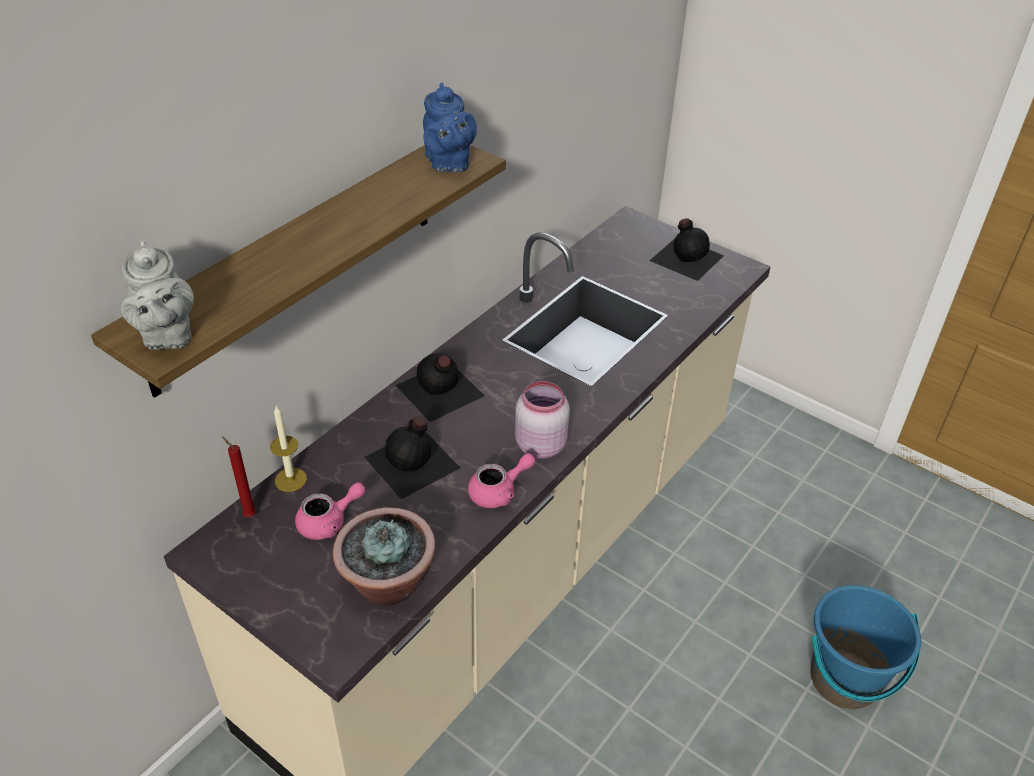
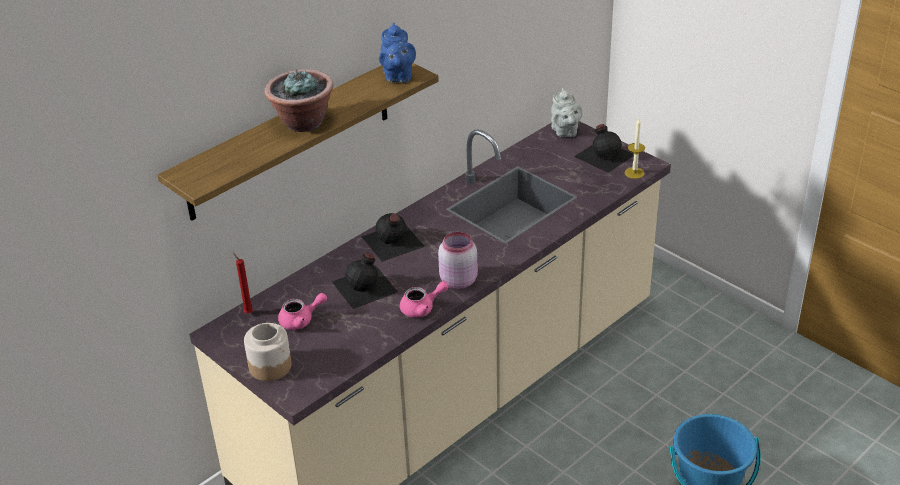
camera: 10 degrees right, 5 degrees down
(166, 336) = (202, 177): grey teapot -> grey teapot (565, 132)
(290, 479) = (278, 293): candle -> candle (634, 173)
(292, 604) = (270, 366): none -> jar
(388, 584) = (335, 359): potted plant -> potted plant (303, 122)

